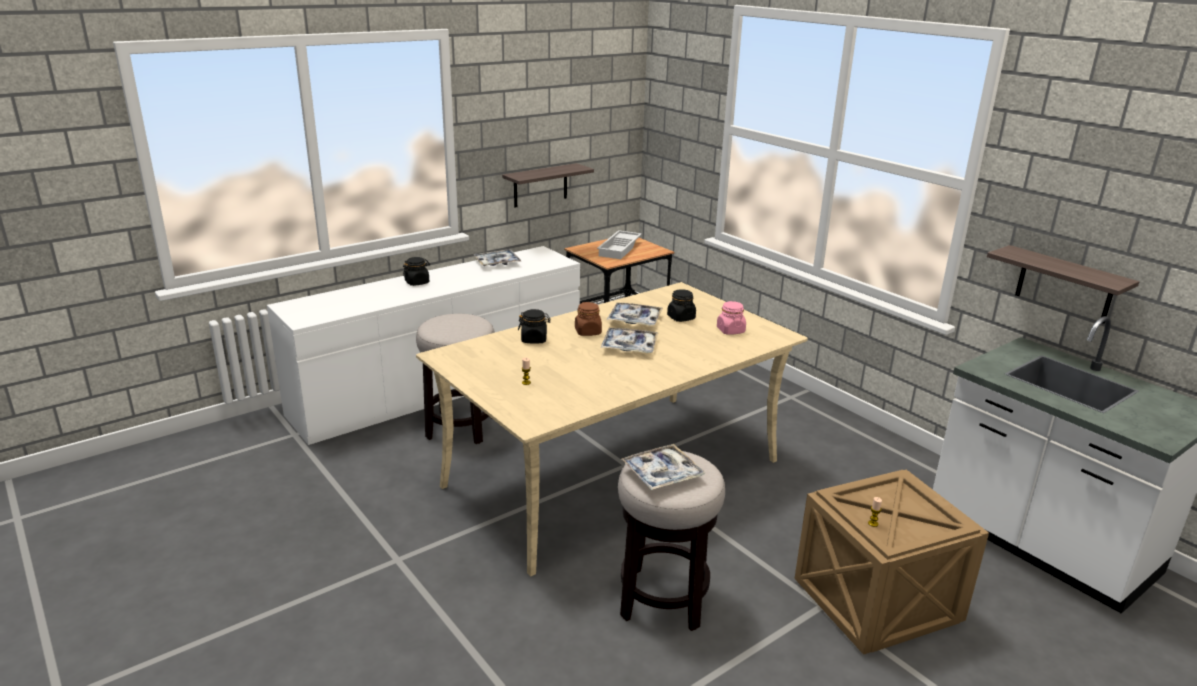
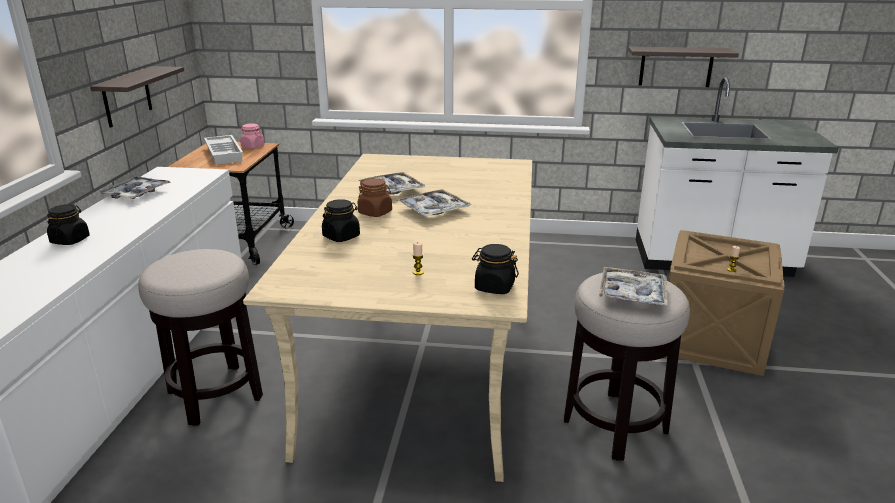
camera: 45 degrees left, 0 degrees up
(681, 318) = (423, 176): black jar -> black jar (494, 287)
(730, 330) = (477, 172): pink jar -> pink jar (253, 146)

